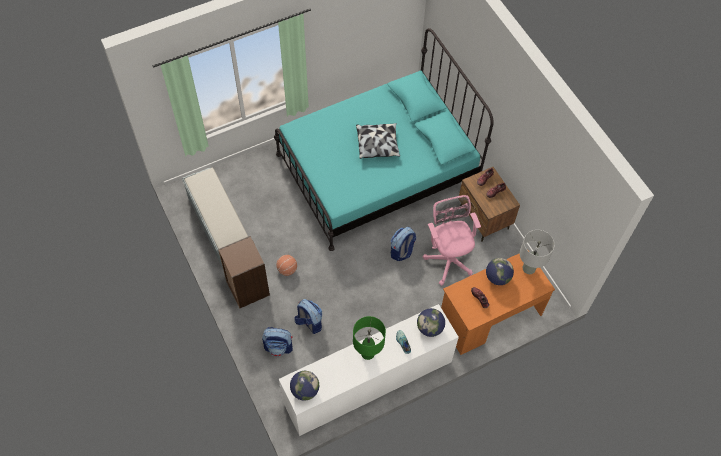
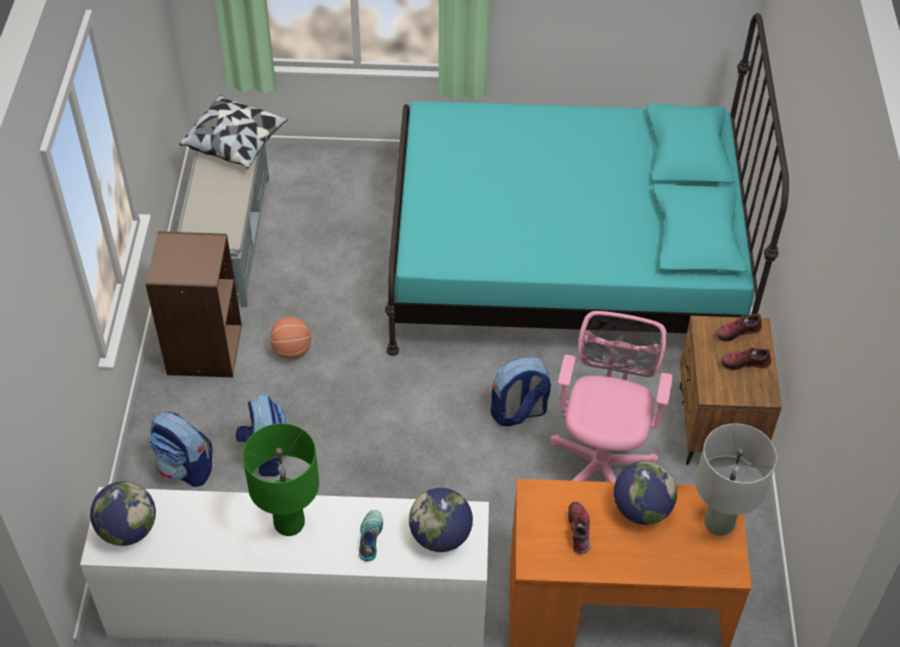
camera: 30 degrees right, 10 degrees down
(378, 145) = (564, 194): pillow -> pillow (236, 143)

